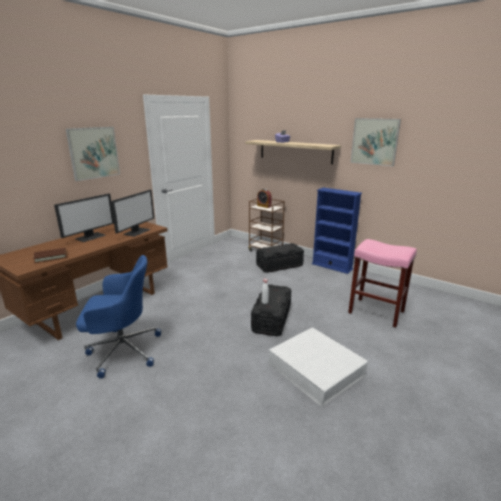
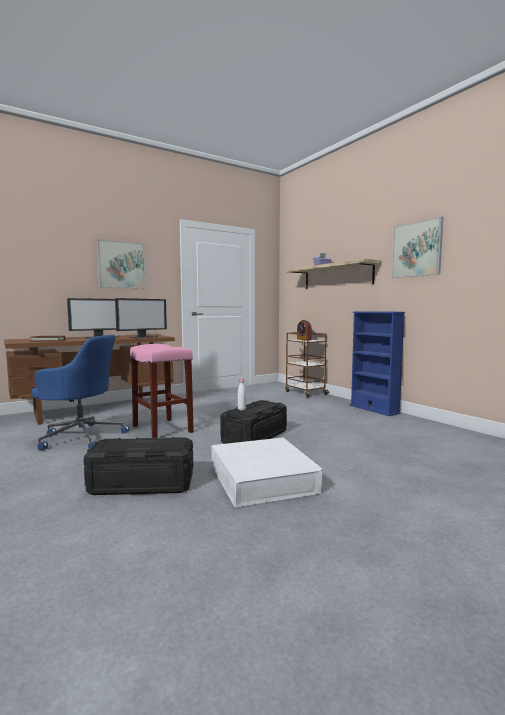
camera: 20 degrees right, 15 degrees down
(279, 265) = (308, 403): black storage box -> black storage box (142, 484)
(375, 312) = (395, 447): pink stool -> pink stool (161, 429)

